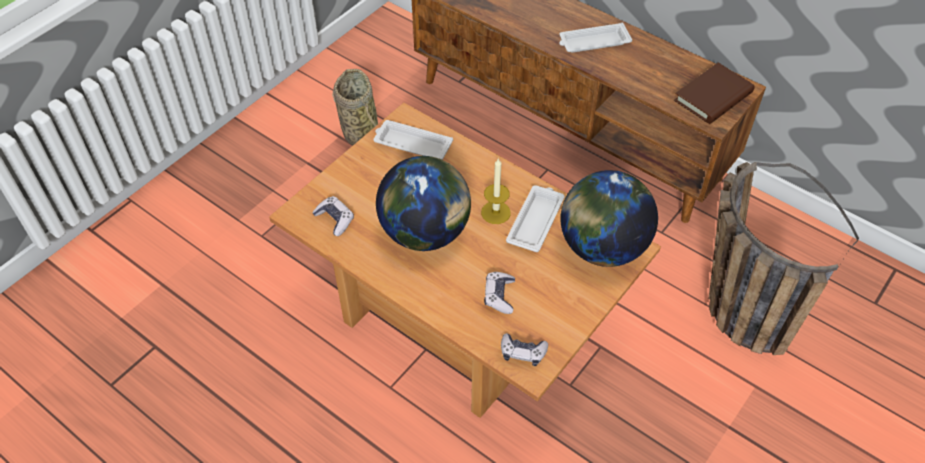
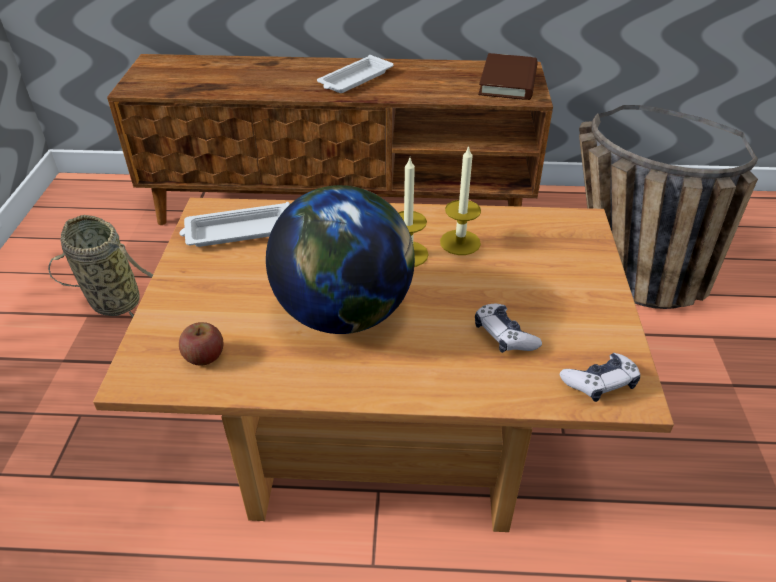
camera: 35 degrees left, 10 degrees down
(335, 219) = (204, 356): game controller -> apple
(536, 221) = (460, 242): white tray -> candle
(602, 247) = (553, 235): globe -> none

